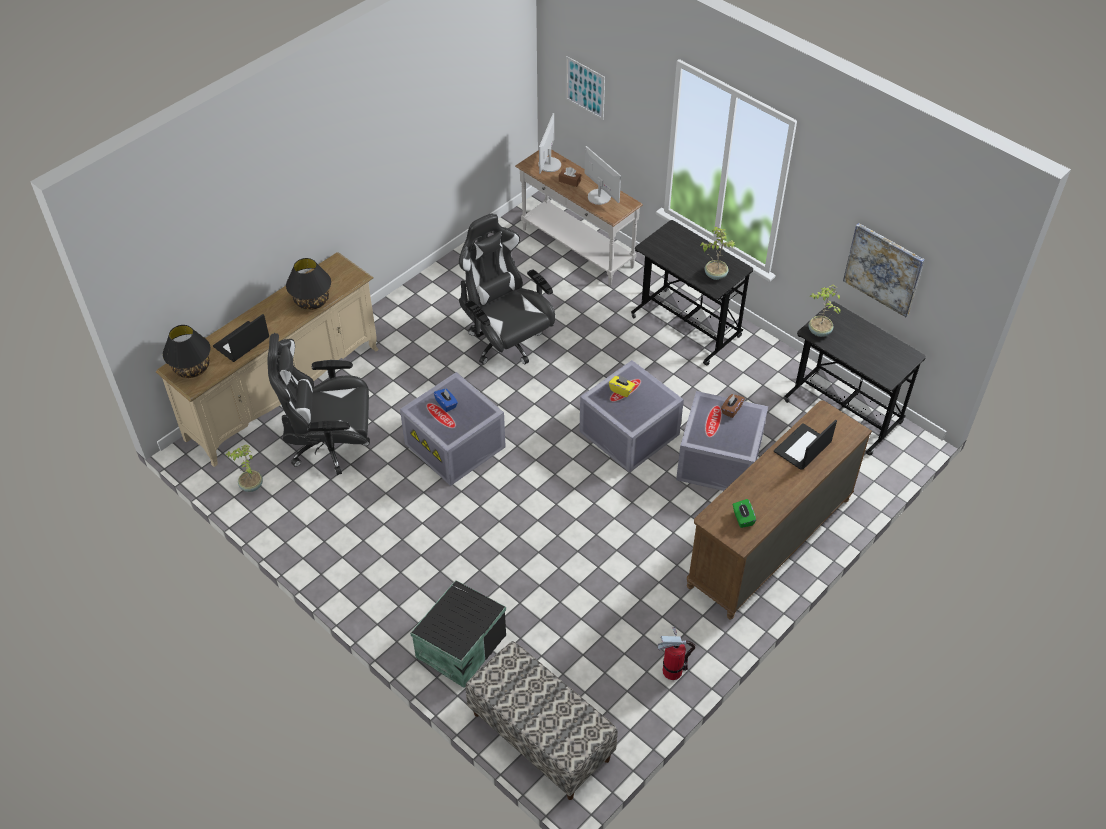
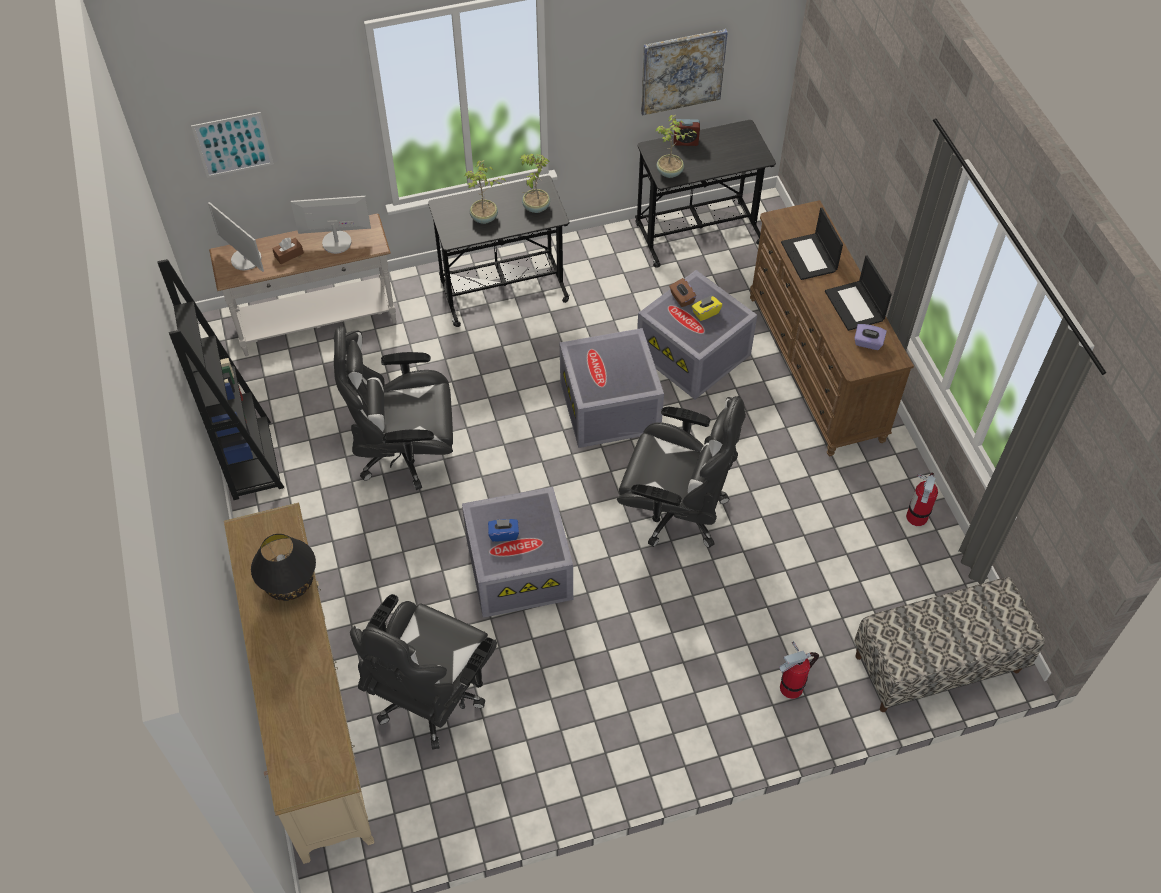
camera: 60 degrees left, 5 degrees up
(191, 368) = (304, 766): black table lamp -> none
(241, 343) = (302, 690): laptop -> laptop (855, 306)
(251, 486) = (435, 811): potted plant -> potted plant (484, 218)
(446, 273) = (251, 460): none -> black bookcase
(459, 646) = (791, 687): black storage box -> fire extinguisher
(564, 510) = (673, 510): none -> black office chair
(621, 390) = (595, 371): yellow tissue box -> yellow tissue box (705, 313)
(742, 518) = (868, 343): green tissue box -> purple tissue box
(861, 327) = (685, 142): none -> alarm clock

